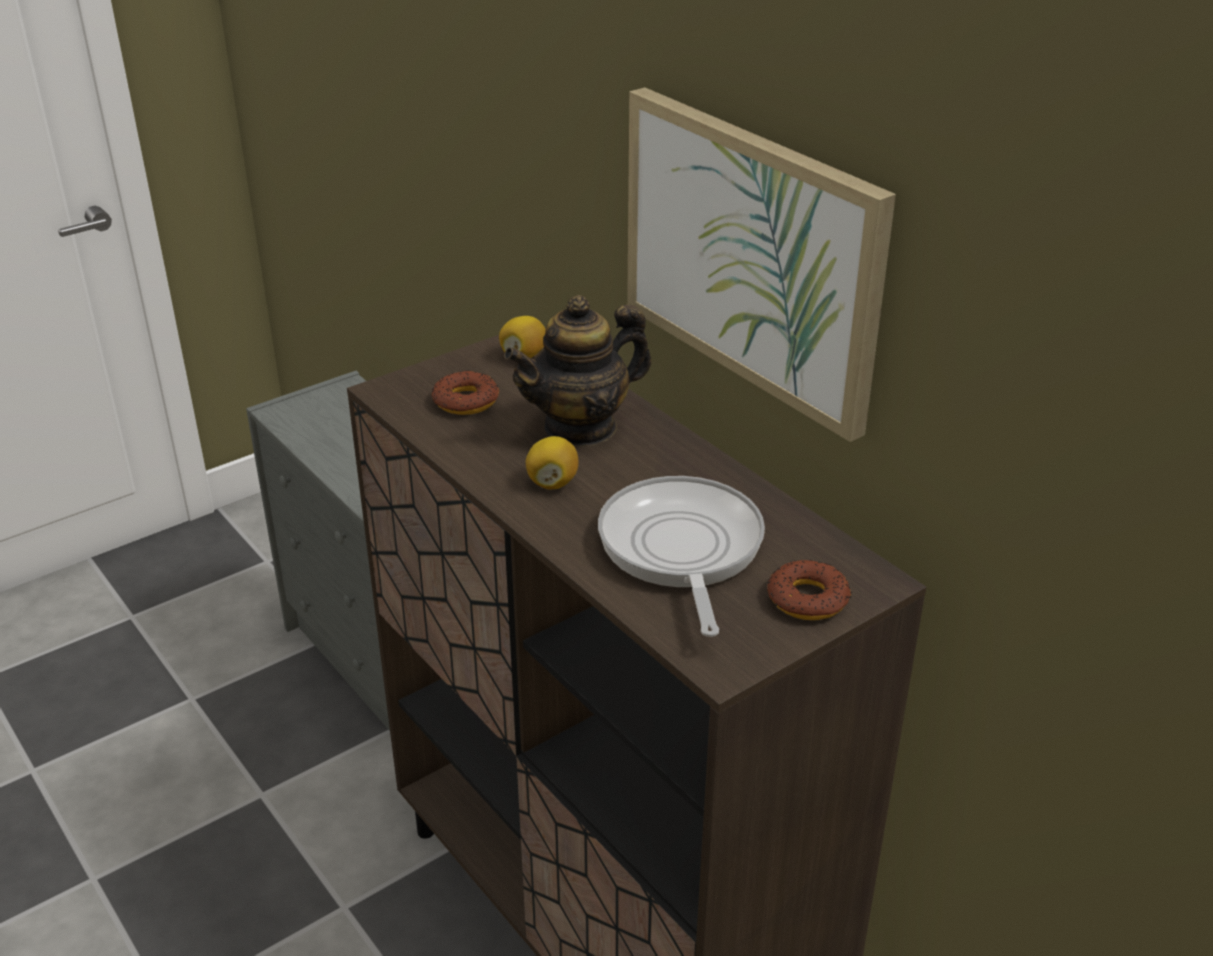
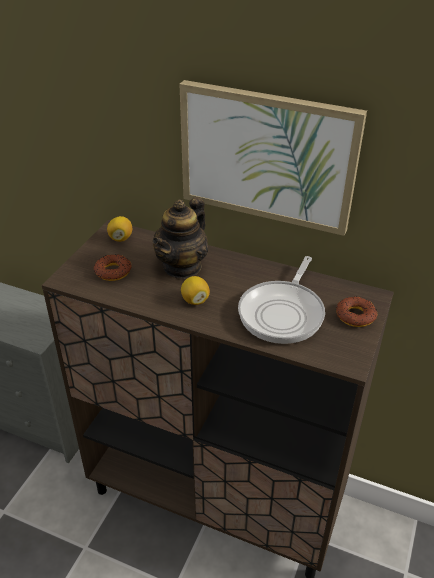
camera: 30 degrees left, 5 degrees up
(681, 550) = (283, 313): frying pan -> frying pan turned 120 degrees counterclockwise

